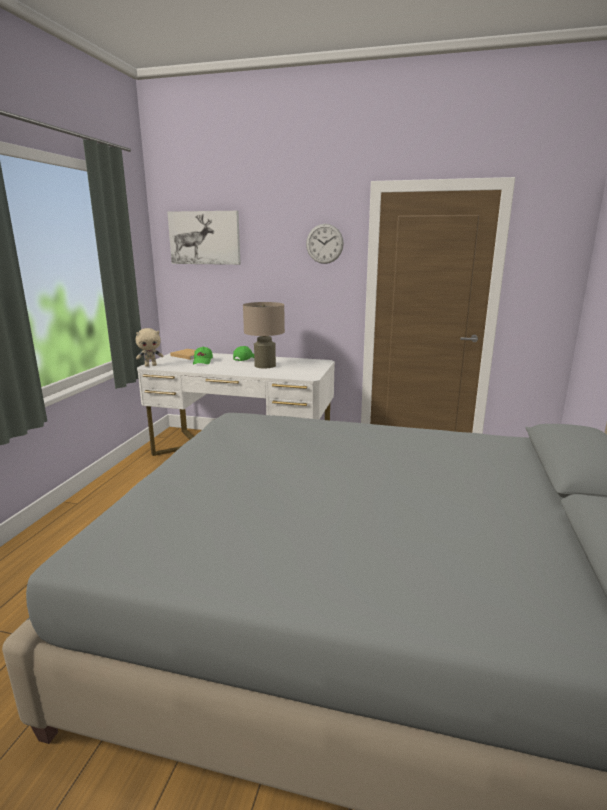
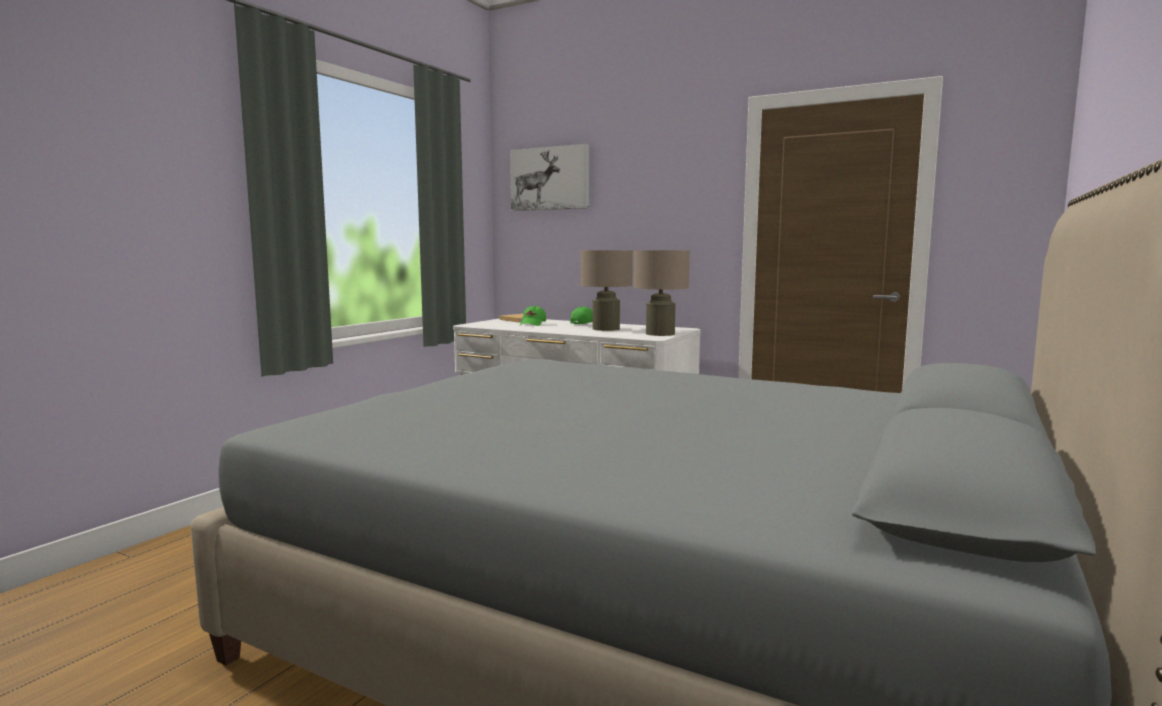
camera: 15 degrees right, 10 degrees down
(151, 365) = (470, 324): beige plush toy -> none
(310, 370) = (660, 334): none -> beige table lamp
(324, 243) = (690, 178): wall clock -> none

